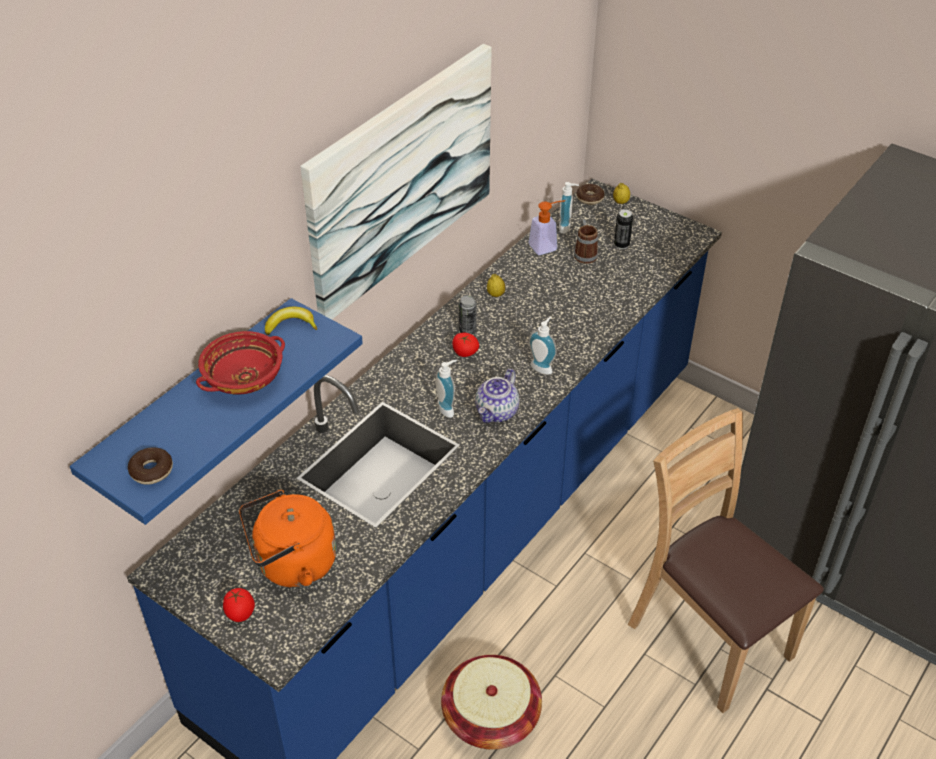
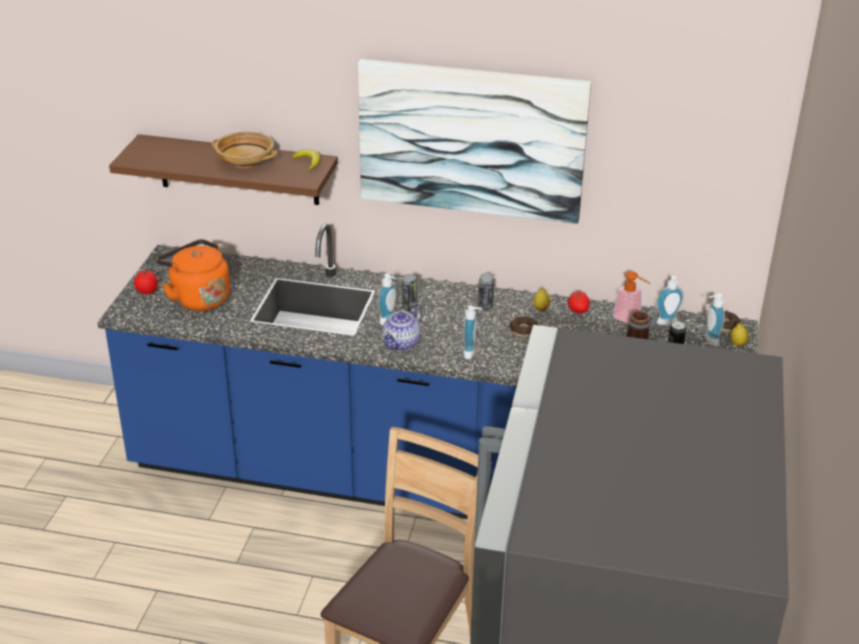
camera: 65 degrees right, 10 degrees down
(151, 471) = (146, 157): donut -> donut (523, 331)
(194, 403) = (238, 170): blue shelf -> brown shelf
(244, 377) = (246, 161): red bowl -> beige bowl
(433, 385) = (409, 307): none -> can
(464, 352) = (457, 312): tomato -> tomato (578, 310)
(491, 716) = (255, 549): basket -> none
(497, 412) = (401, 344): teapot -> teapot turned 60 degrees counterclockwise
(606, 215) = (709, 340): none -> soap dispenser

